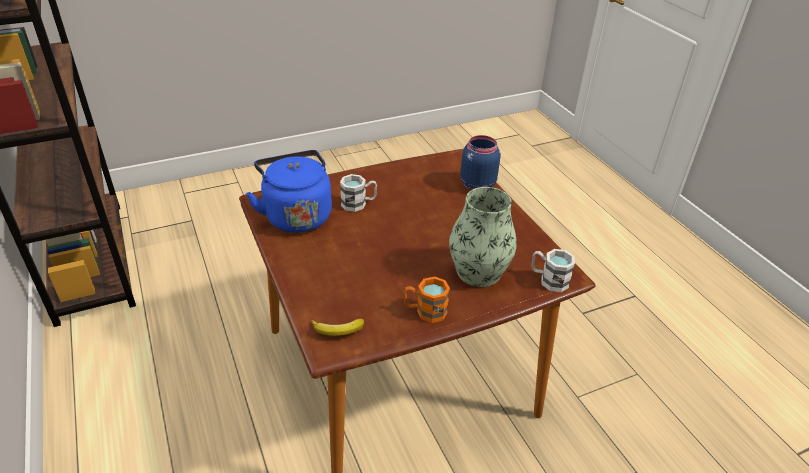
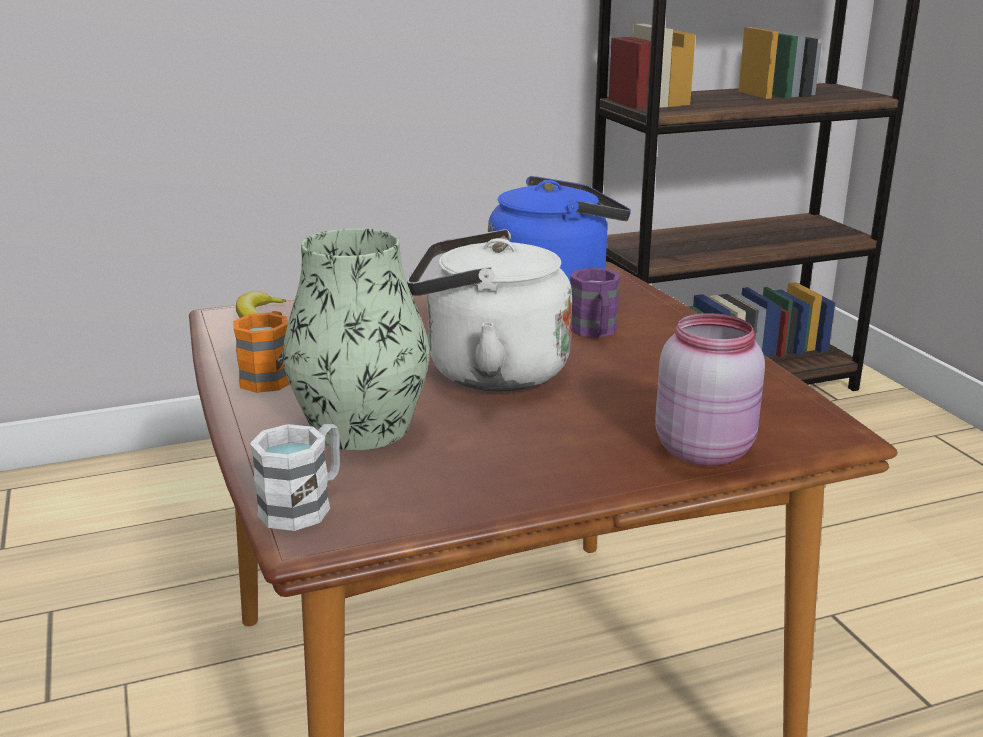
camera: 95 degrees right, 15 degrees down
(359, 203) = (595, 332): white mug -> purple mug
(412, 236) = (488, 372): none -> white kettle
(476, 184) = (704, 449): blue jar -> pink jar

